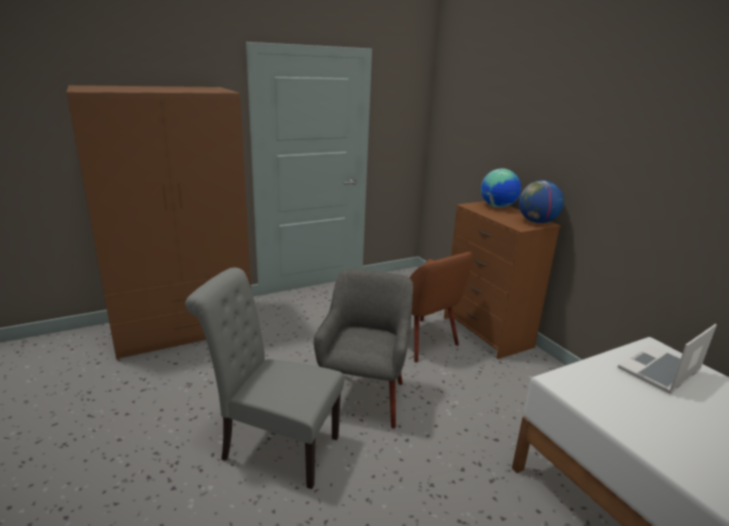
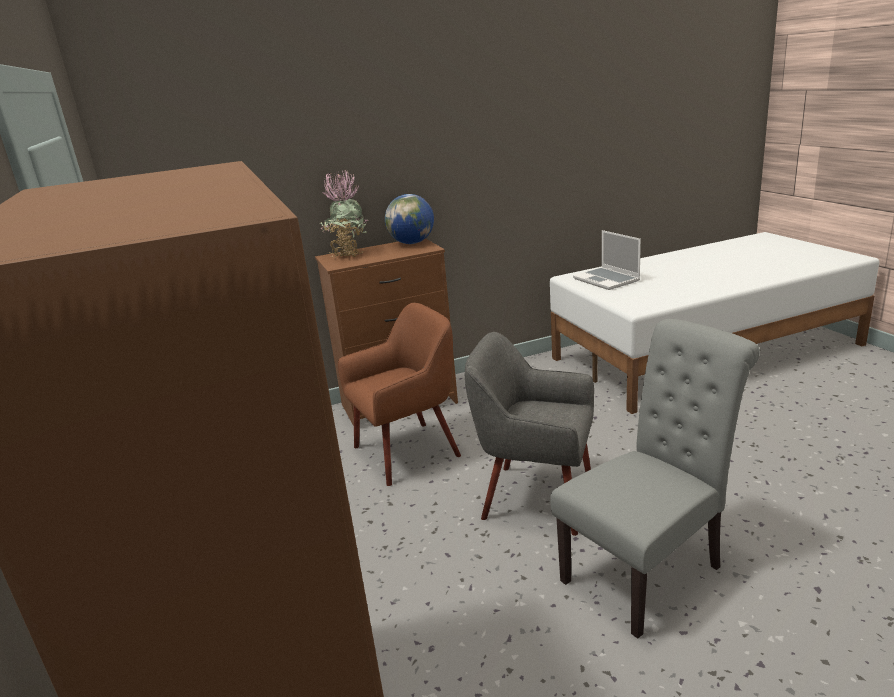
camera: 80 degrees left, 0 degrees up
(274, 446) = (649, 570): grey chair -> grey chair turned 150 degrees counterclockwise
(498, 207) = (348, 254): globe -> potted plant

